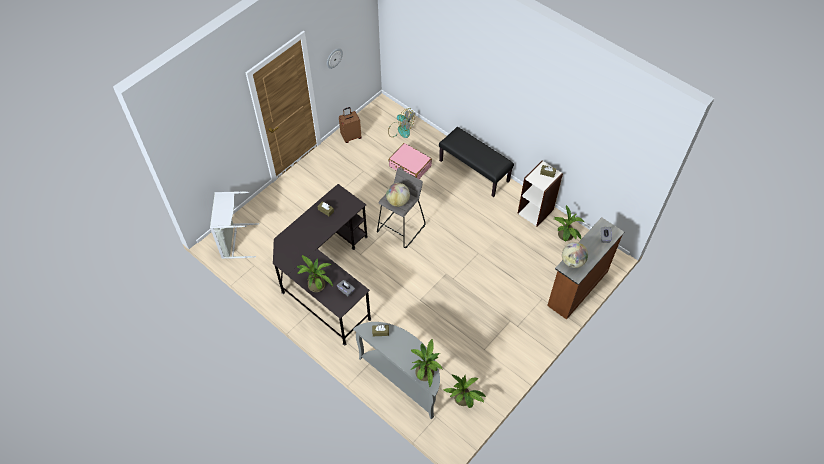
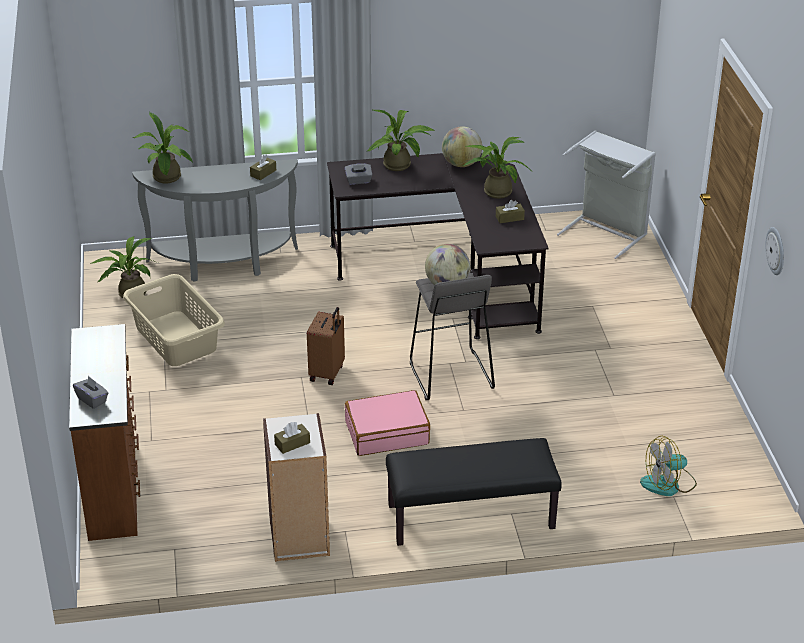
camera: 130 degrees right, 20 degrees down
(351, 136) = (709, 419): brown suitcase -> brown suitcase (327, 373)
(410, 166) = (567, 449): pink suitcase -> pink suitcase (387, 432)
(475, 348) = (176, 338): none -> beige laundry basket
(565, 237) = (208, 537): potted plant -> potted plant (495, 190)
(572, 261) = (107, 344): globe -> globe (461, 164)

